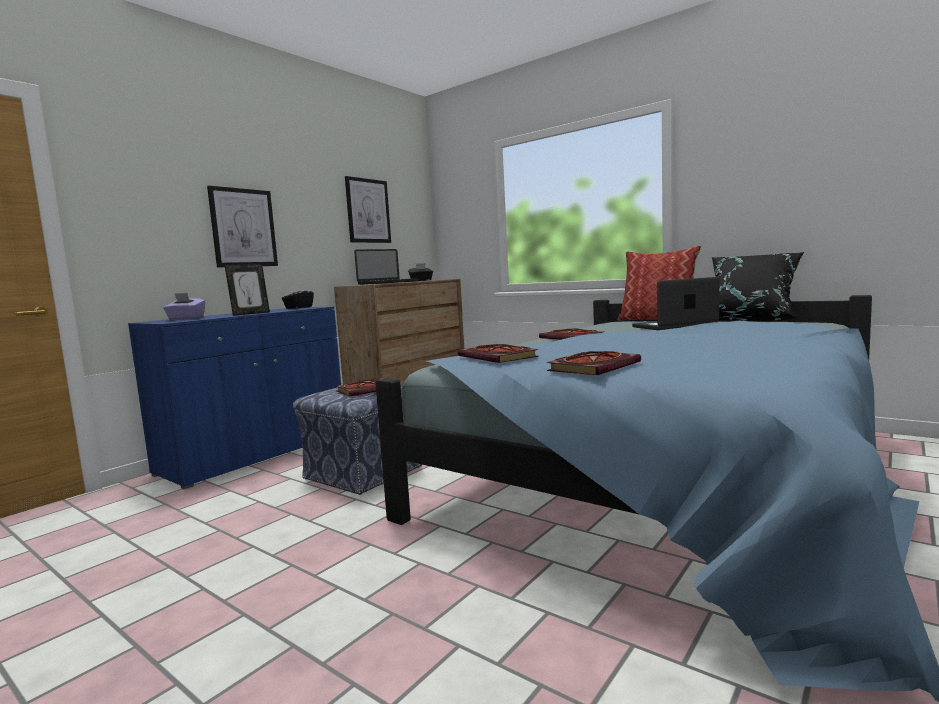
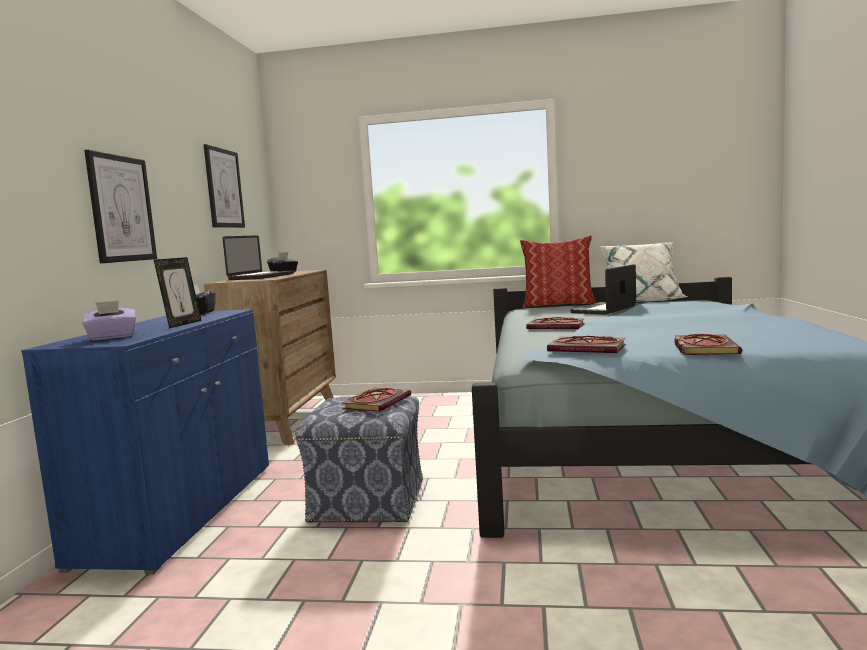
camera: 30 degrees left, 0 degrees up
(750, 320) = (642, 301): black pillow -> white pillow

